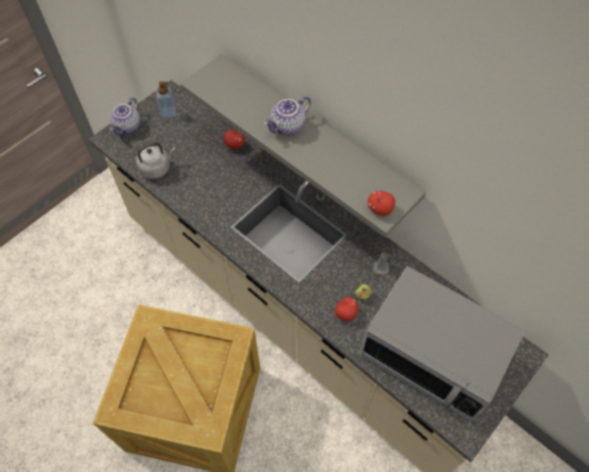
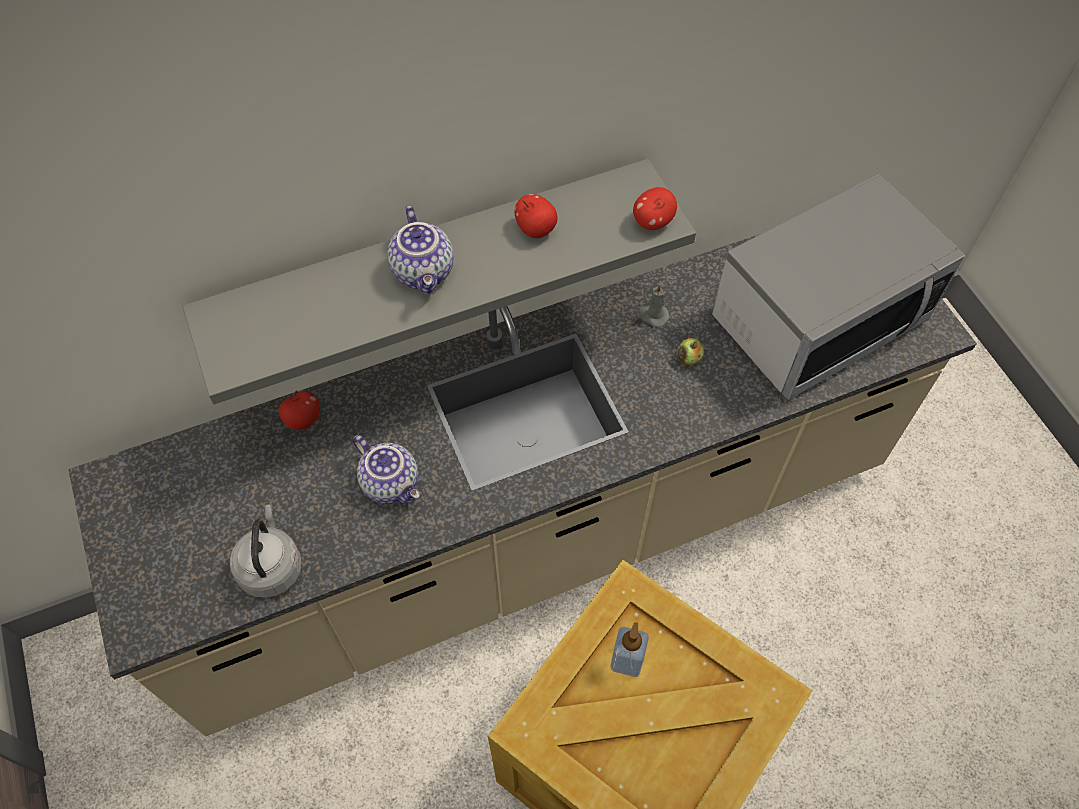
camera: 65 degrees left, 0 degrees up
(128, 127) = (134, 586): teapot -> teapot (392, 483)
(168, 112) = (149, 501): soap dispenser -> soap dispenser (627, 660)
(345, 313) = (710, 392): apple -> apple (536, 229)

